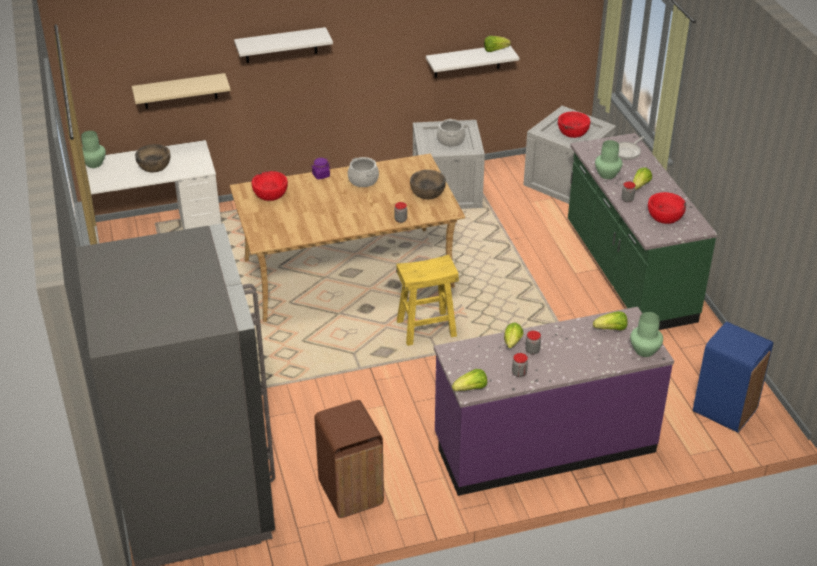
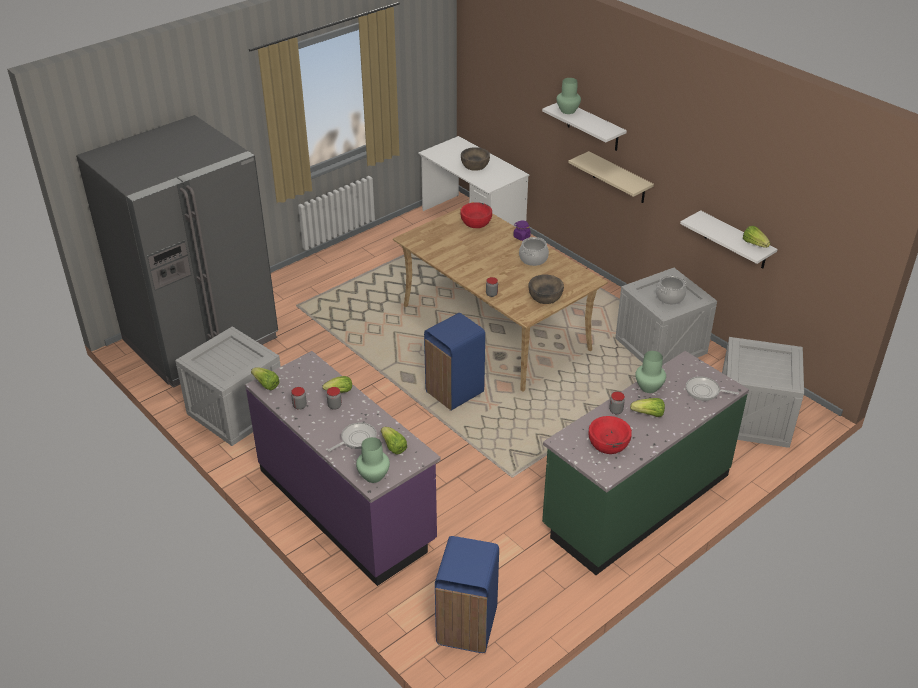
camera: 65 degrees right, 0 degrees up
(94, 163) = (456, 142): green vase -> green vase (568, 111)
(180, 91) = (523, 122): beige shelf -> beige shelf (619, 178)
(350, 493) = (236, 411): brown trash can -> crate
(426, 329) = (454, 392): yellow stool -> blue trash can
(573, 131) = (765, 367): red bowl -> none
(589, 348) = (356, 439): none -> frying pan

